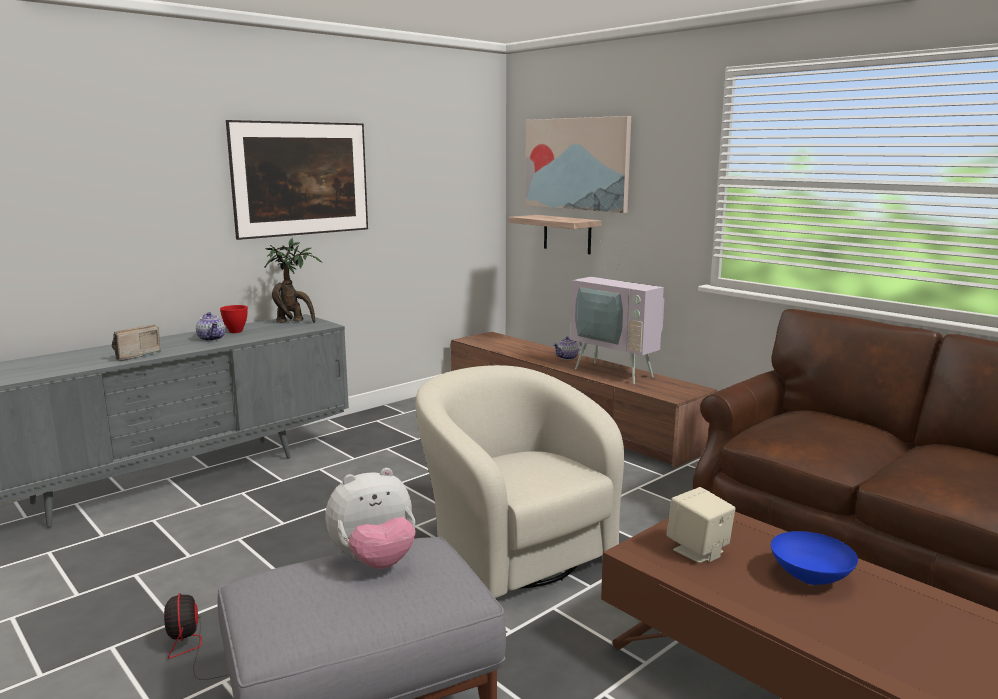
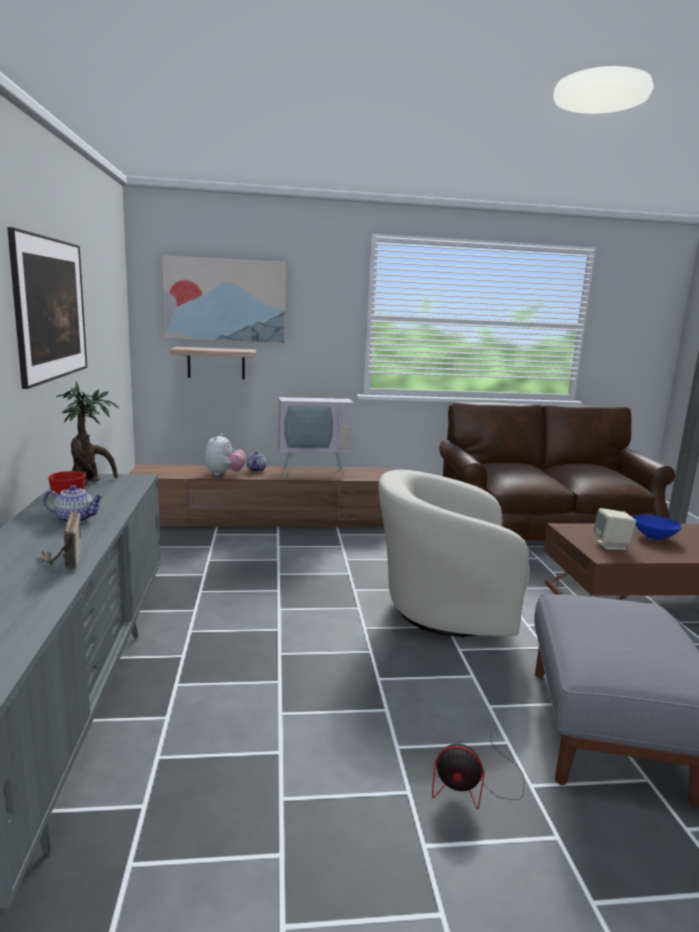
camera: 55 degrees left, 0 degrees up
(374, 561) = (592, 617): plush toy -> plush toy (224, 474)

